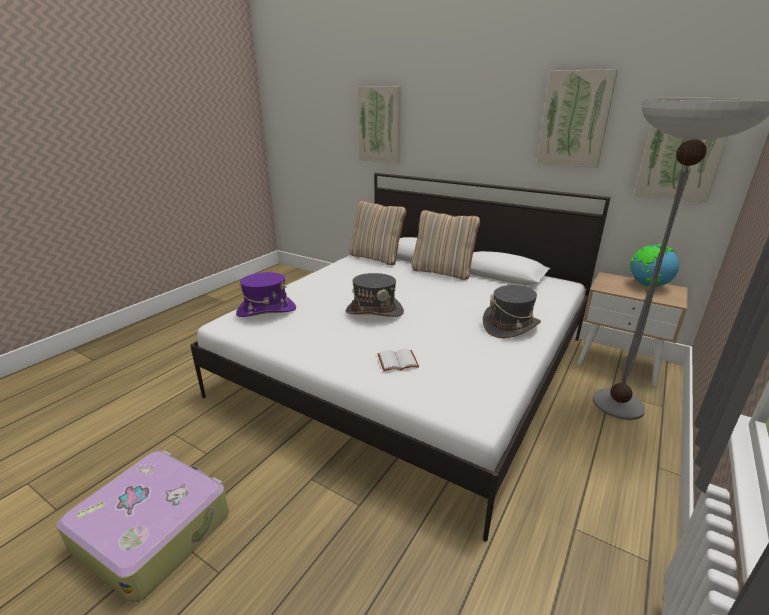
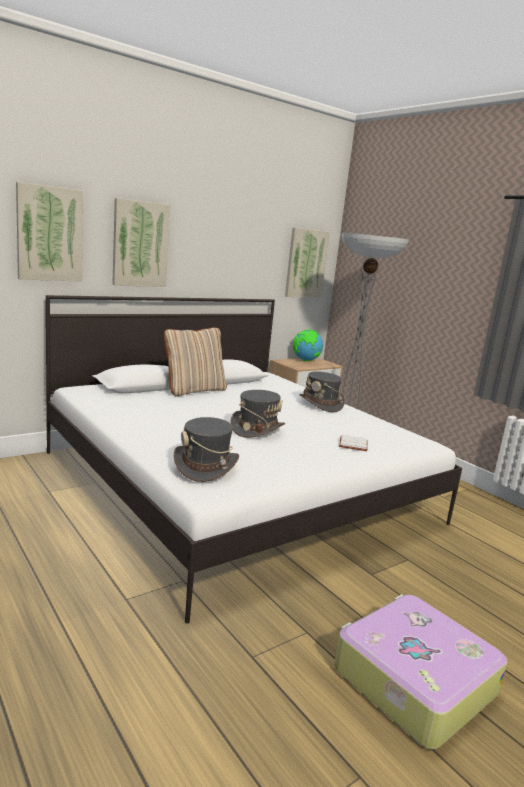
camera: 70 degrees left, 10 degrees down
(266, 310) = (206, 466): purple hat -> grey hat
(376, 258) = (114, 398): beige pillow -> none
(575, 119) = (247, 239): picture -> picture (140, 244)

